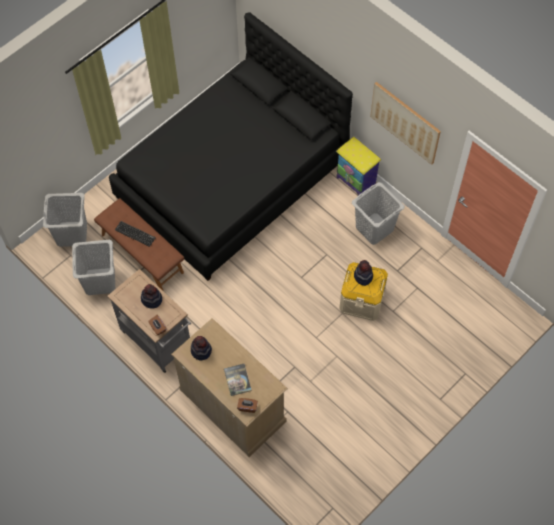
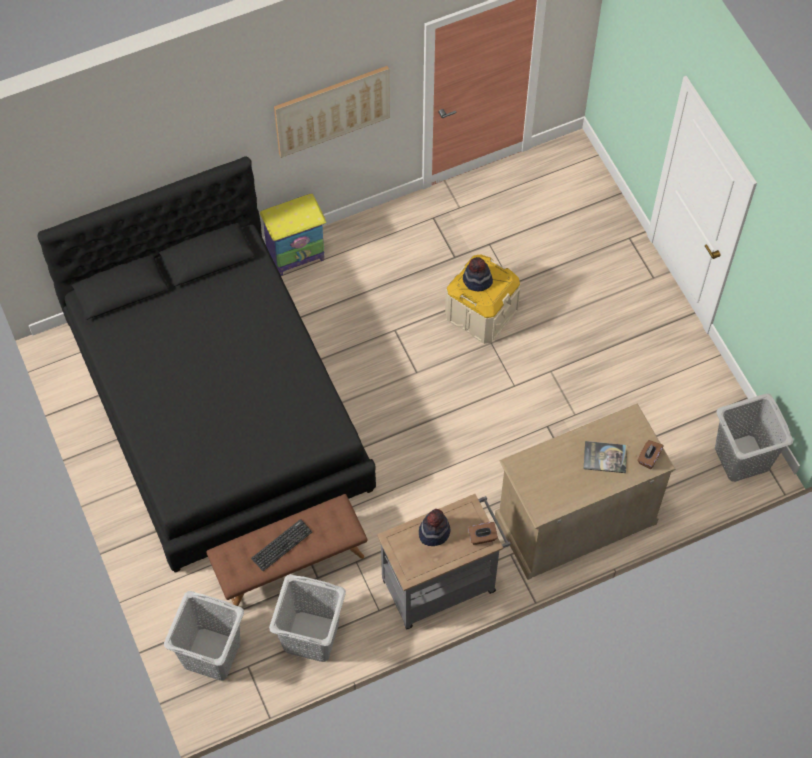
camera: 70 degrees left, 0 degrees up
(201, 350) = (545, 488): hat -> none
(374, 229) = (381, 260): grey laundry basket -> grey laundry basket (742, 458)

